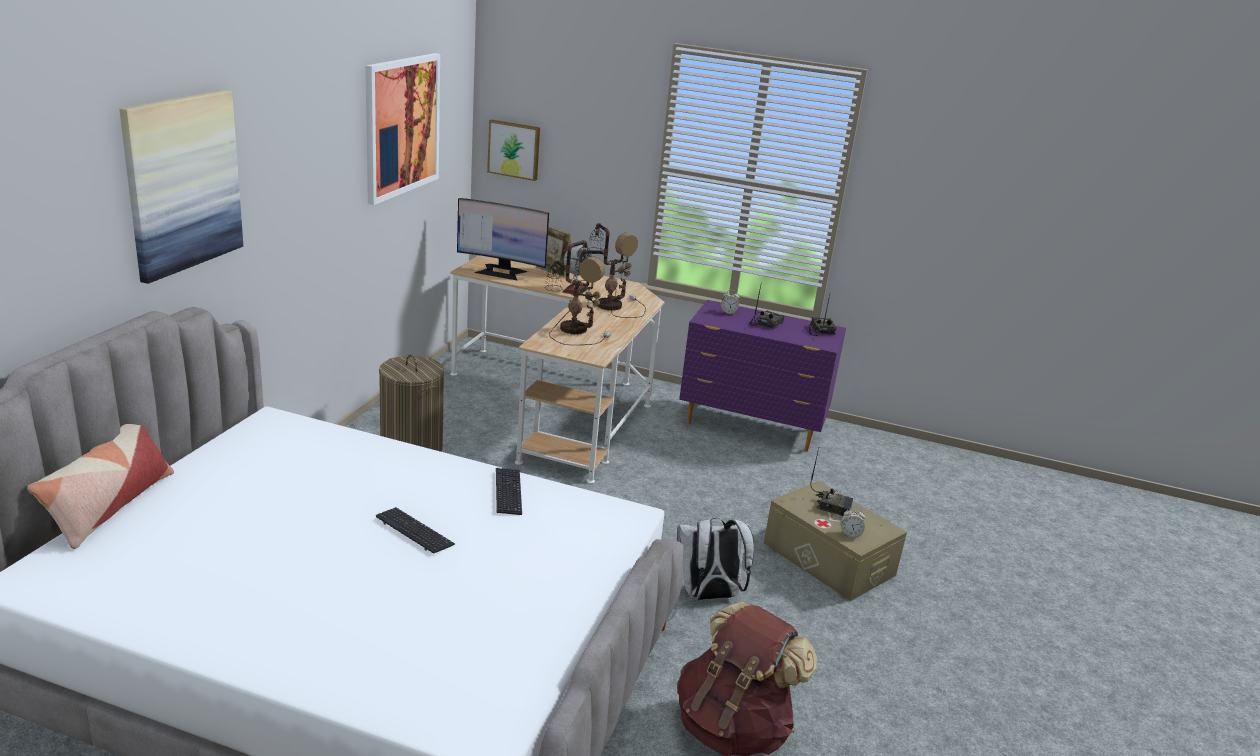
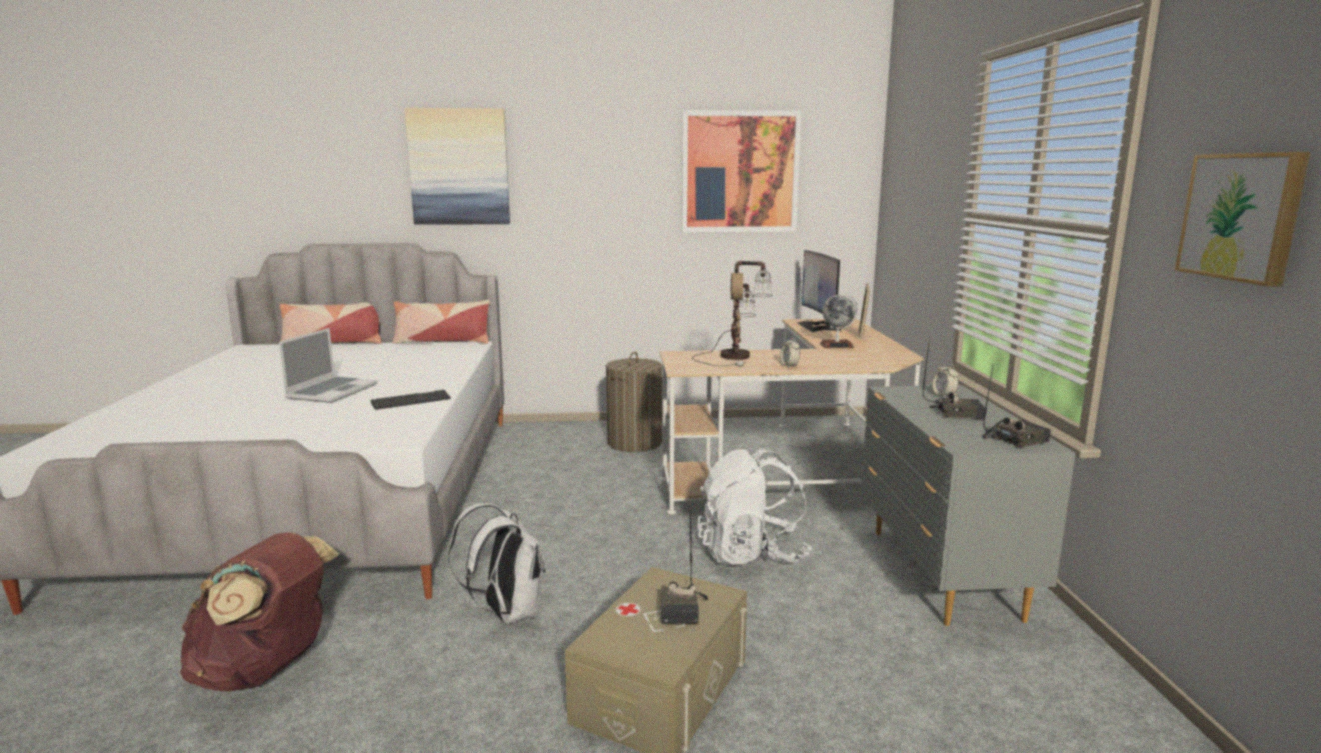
camera: 70 degrees right, 10 degrees down
(227, 433) = (442, 341): none -> pillow
(414, 532) = (332, 391): keyboard -> laptop
(514, 149) = (893, 213): picture -> picture (1243, 216)
(607, 306) = (823, 357): table lamp -> none
(685, 474) = (751, 554): none -> white backpack
(752, 427) = (941, 574): purple dresser -> grey dresser
(850, 534) = (616, 633): alarm clock -> alarm clock (789, 366)

